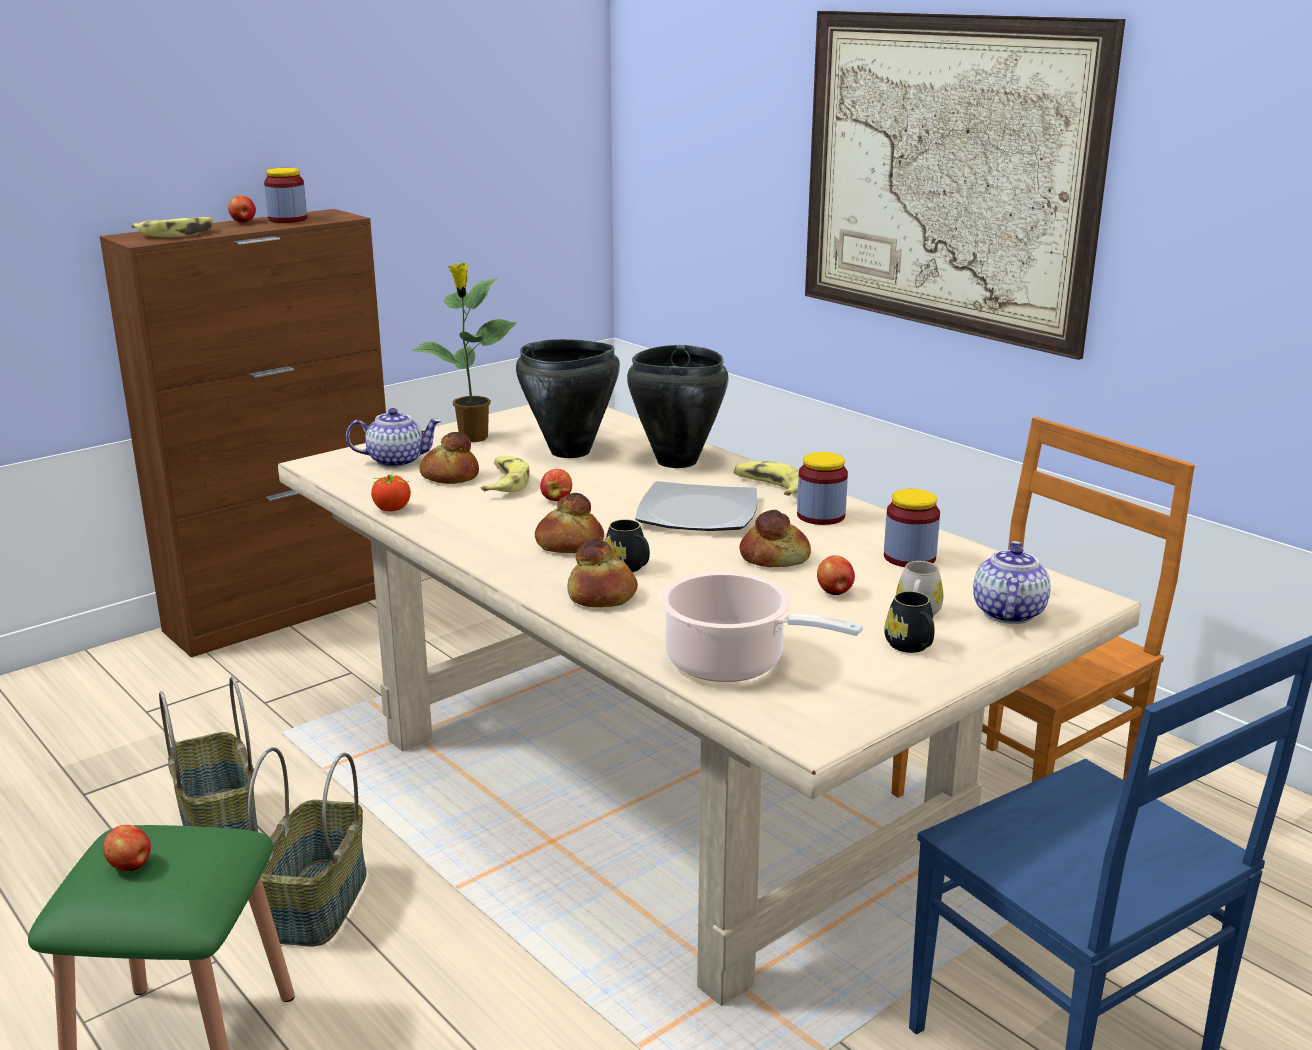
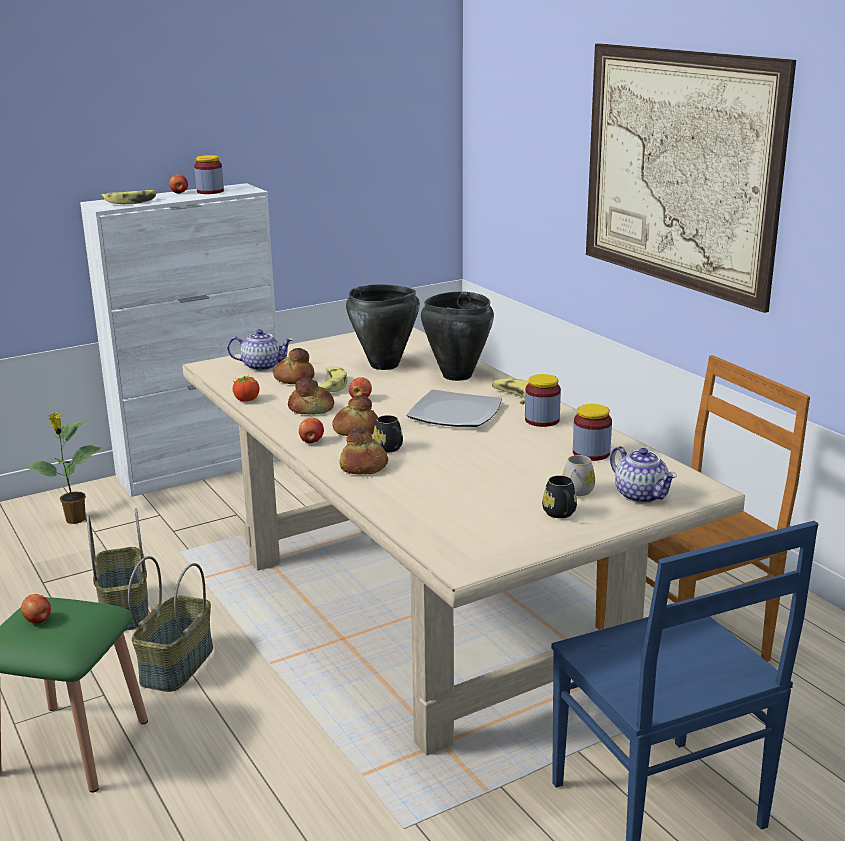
camera: 10 degrees right, 0 degrees up
(286, 610) = (203, 468): brown cabinet -> white cabinet
(472, 438) = (320, 352): potted plant -> potted plant (74, 520)
(732, 663) = (431, 517): cooking pot -> none
(774, 557) = (494, 447): bread -> bread (311, 408)
(835, 592) = (525, 474): apple -> apple (311, 442)
(1007, 612) = (641, 495): teapot -> teapot turned 120 degrees clockwise

